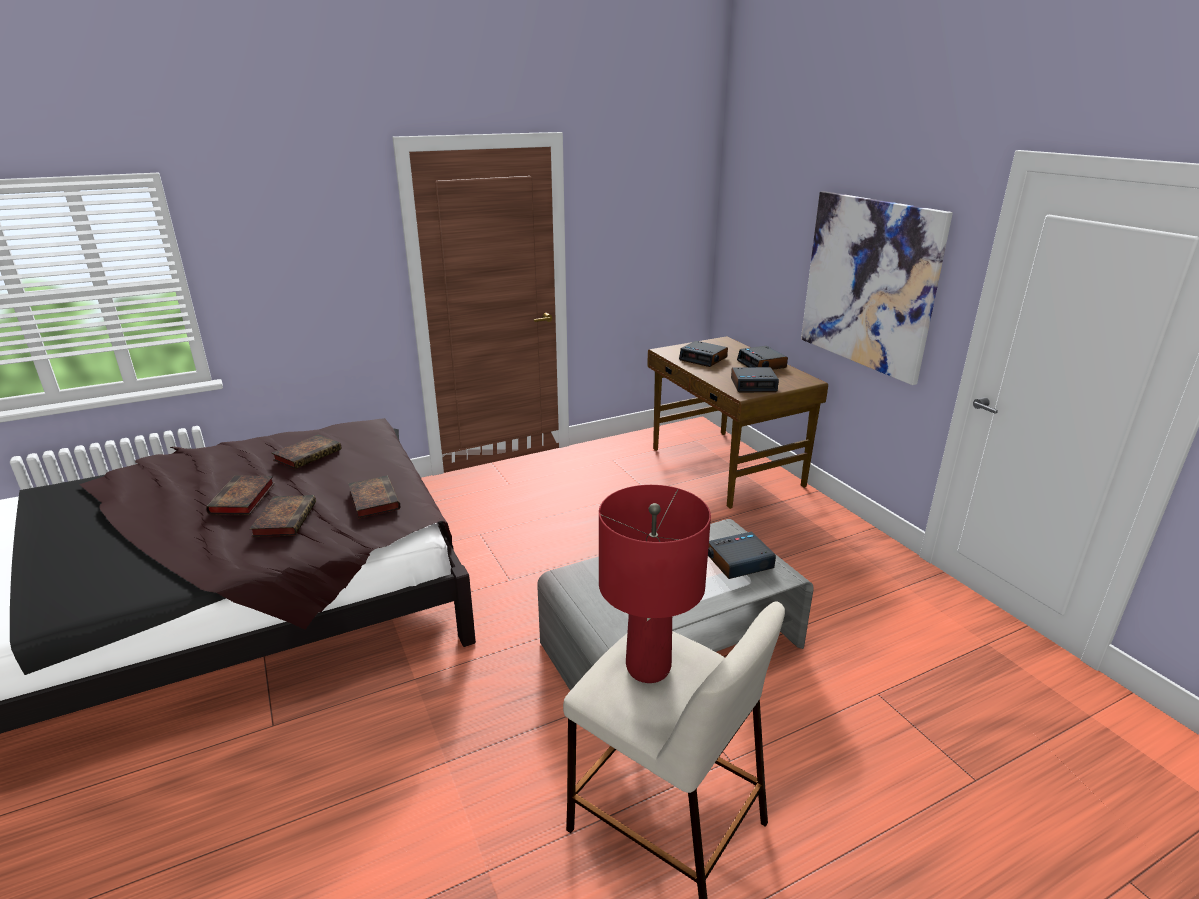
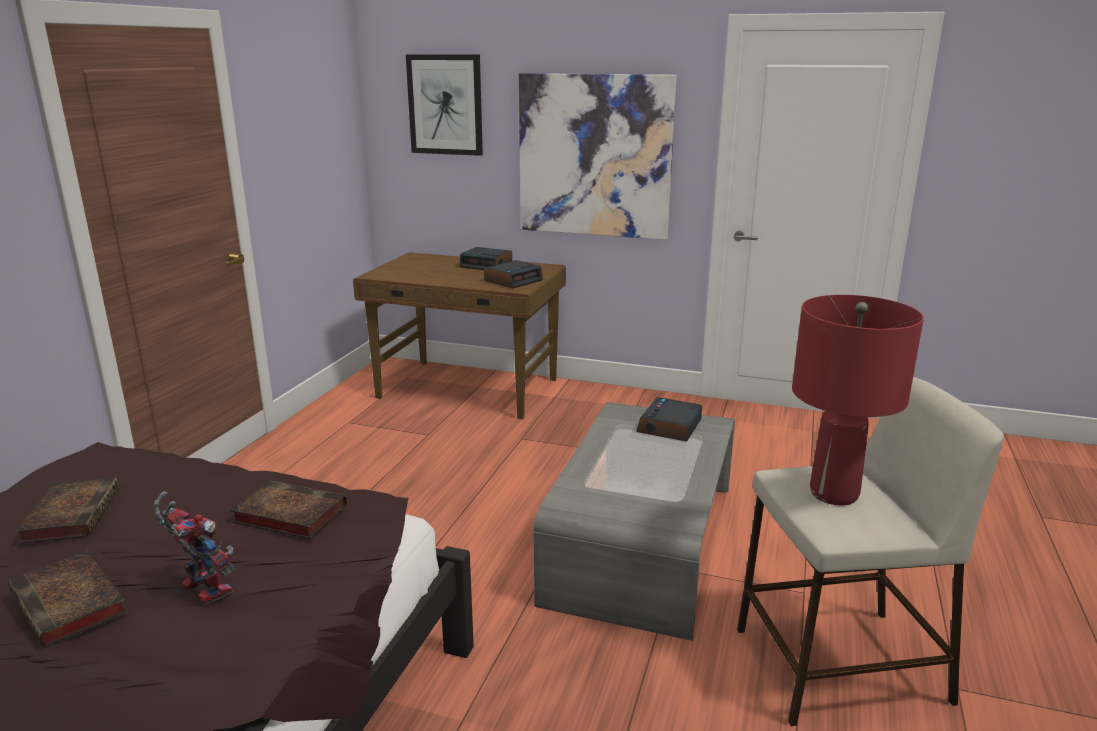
camera: 45 degrees left, 5 degrees down
(285, 519) = (200, 589): book -> toy robot
(703, 359) = (427, 273): alarm clock -> none
(768, 212) = (445, 105): none -> picture

